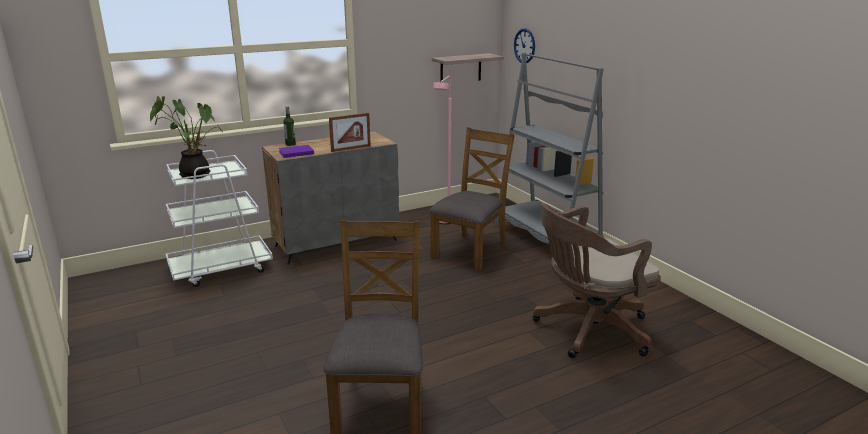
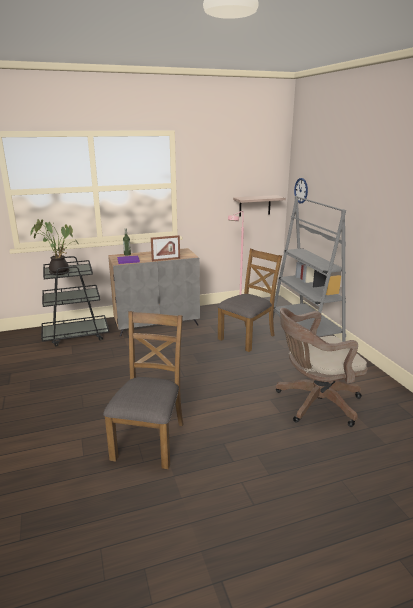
camera: 10 degrees right, 0 degrees up
(221, 269) = (76, 336): white cart -> black cart

